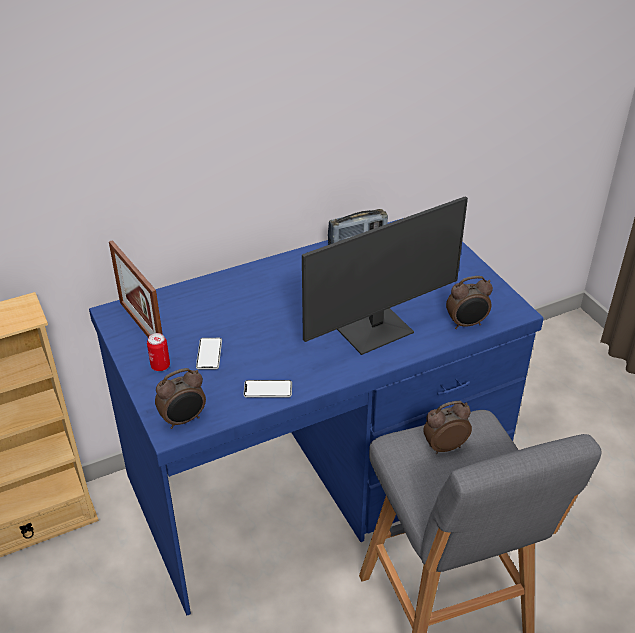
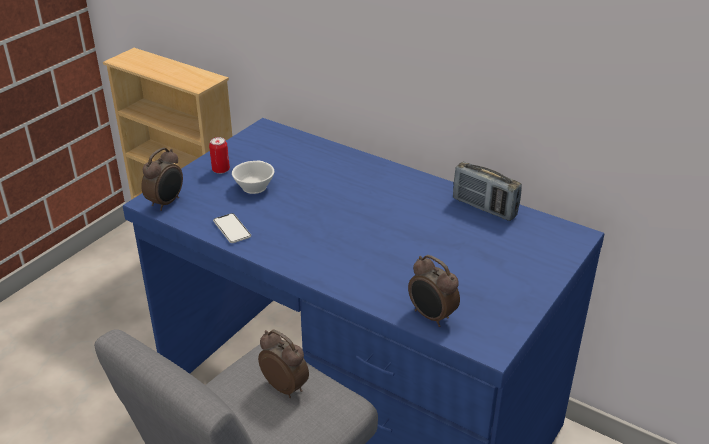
camera: 60 degrees right, 5 degrees down
(141, 327) = (260, 145): picture frame -> none
(184, 420) = (166, 203): alarm clock -> alarm clock turned 90 degrees counterclockwise
(209, 354) = (253, 186): phone -> white cup
(375, 330) = (364, 260): monitor -> none

